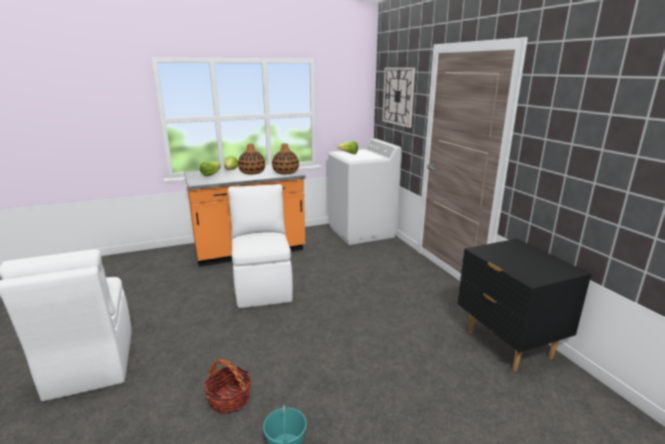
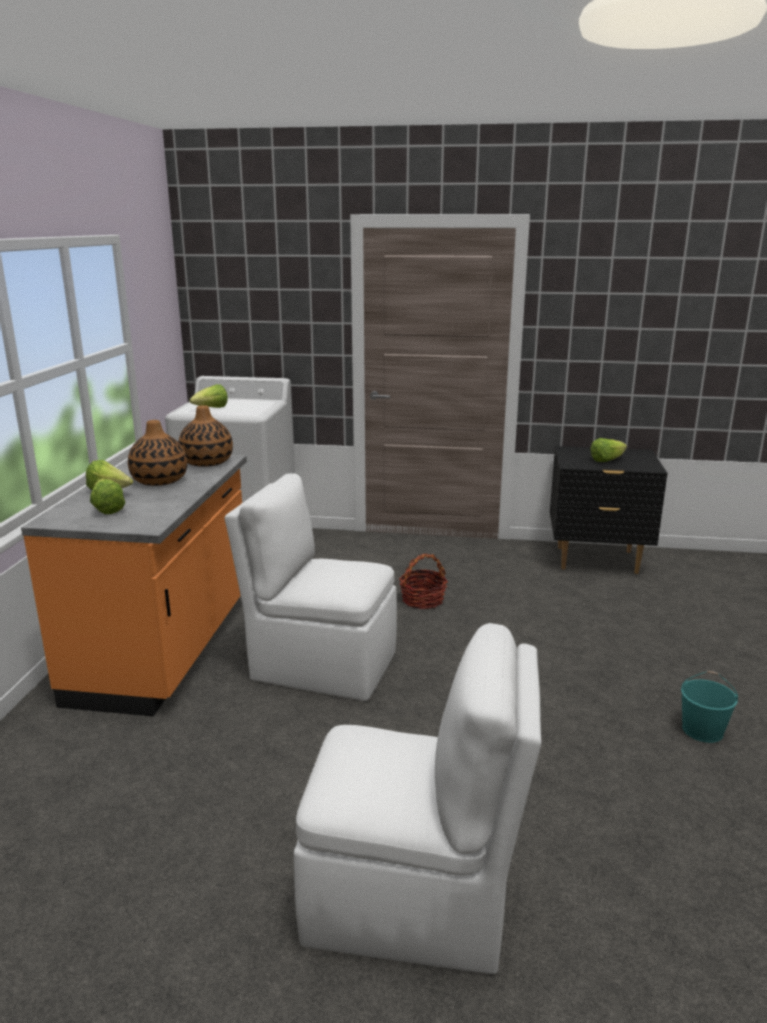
camera: 60 degrees left, 0 degrees up
(229, 399) = (594, 753): basket -> basket (422, 600)
(398, 96) = (262, 296): wall clock -> none
(516, 260) = (606, 460): none -> lettuce

